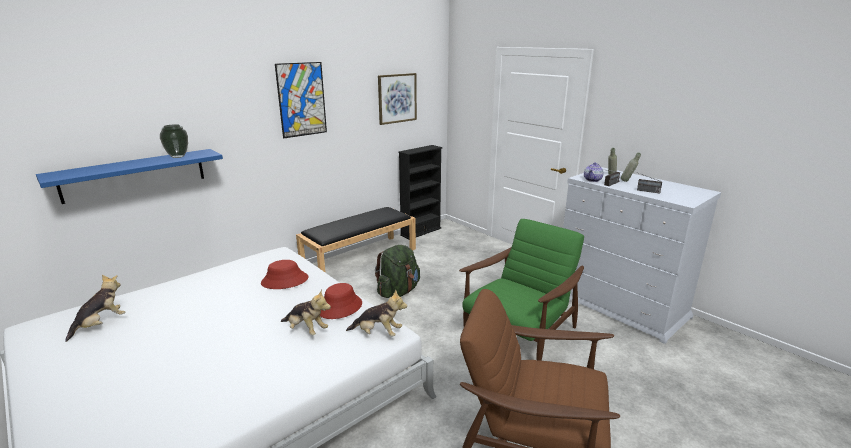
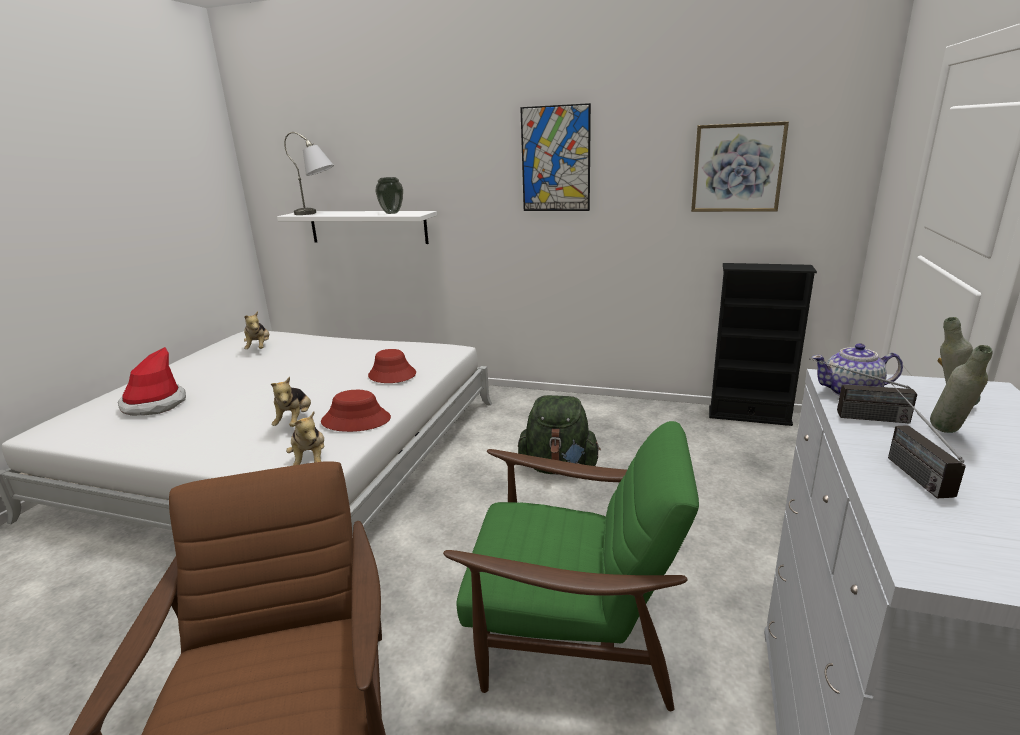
camera: 60 degrees right, 0 degrees up
(86, 171) = (317, 213): none -> grey table lamp
(101, 324) = (259, 348): plush toy -> plush toy turned 75 degrees clockwise
(135, 175) = (368, 227): blue shelf -> white shelf
(138, 402) = (154, 405): none -> hat
(360, 258) = (604, 409): black bench -> none

